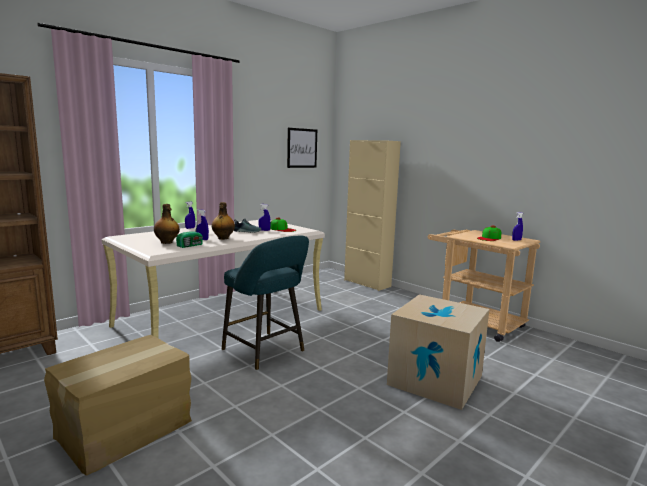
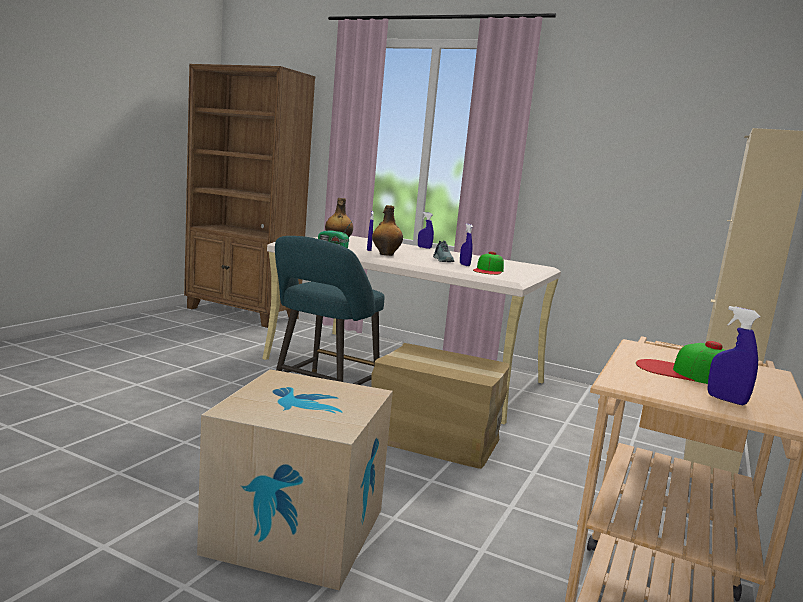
camera: 70 degrees right, 0 degrees up
(125, 430) = (139, 367): cardboard box -> cardboard box (434, 439)
(302, 148) = (693, 160): picture -> none

